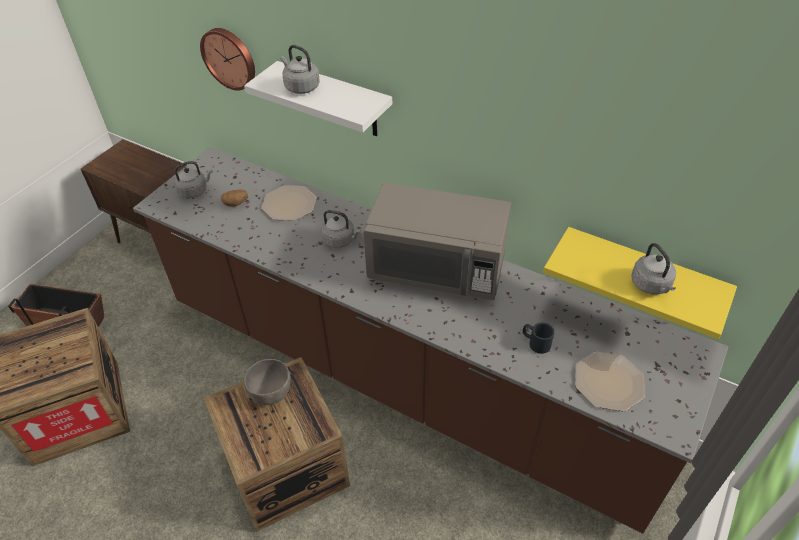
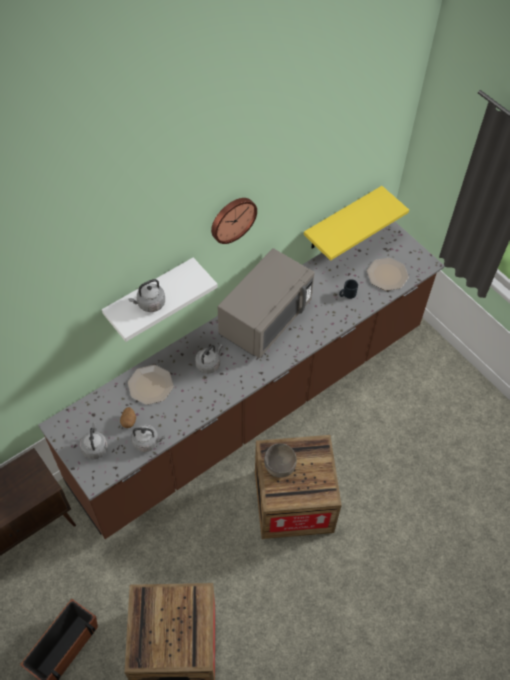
camera: 70 degrees left, 10 degrees up
(230, 58) = (56, 343): wall clock -> wall clock (232, 219)
(651, 285) = (366, 218): grey kettle -> grey kettle (147, 442)

